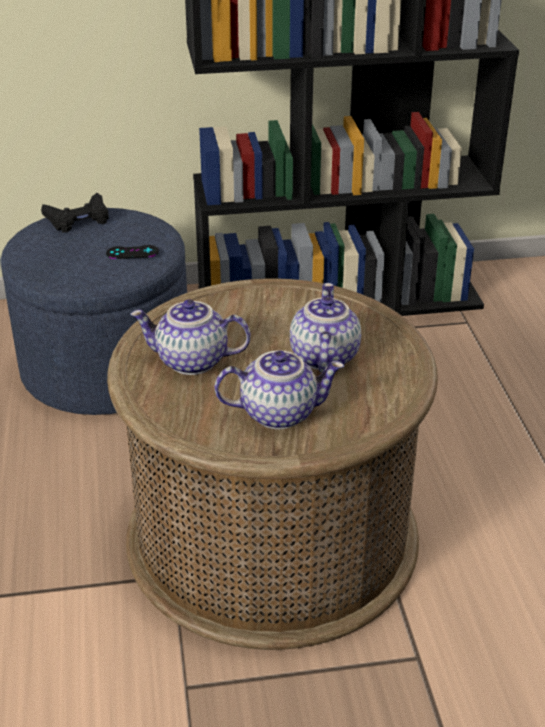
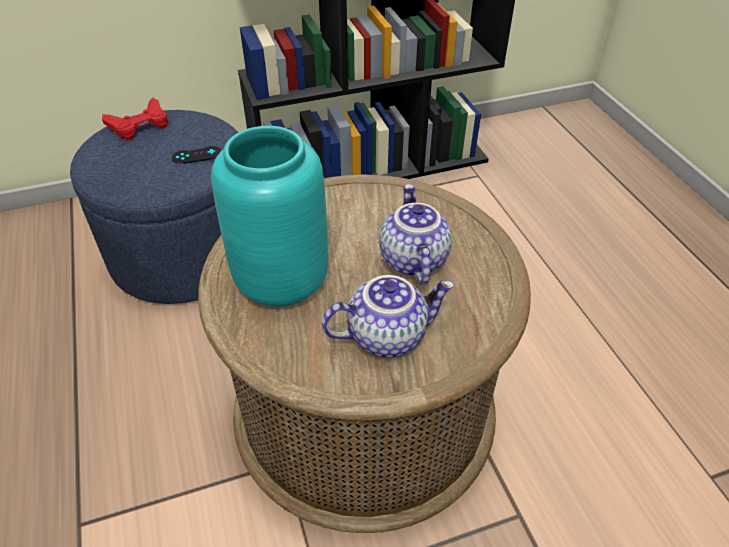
camera: 10 degrees left, 10 degrees up
(78, 219) = (139, 125): black game controller -> red game controller
(191, 362) = (283, 282): teapot -> turquoise vase

